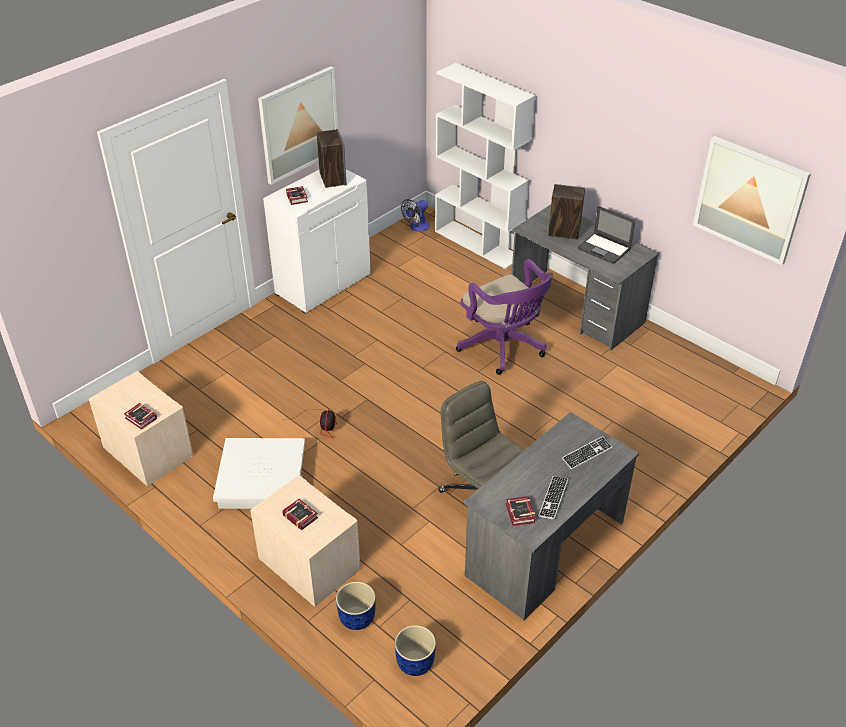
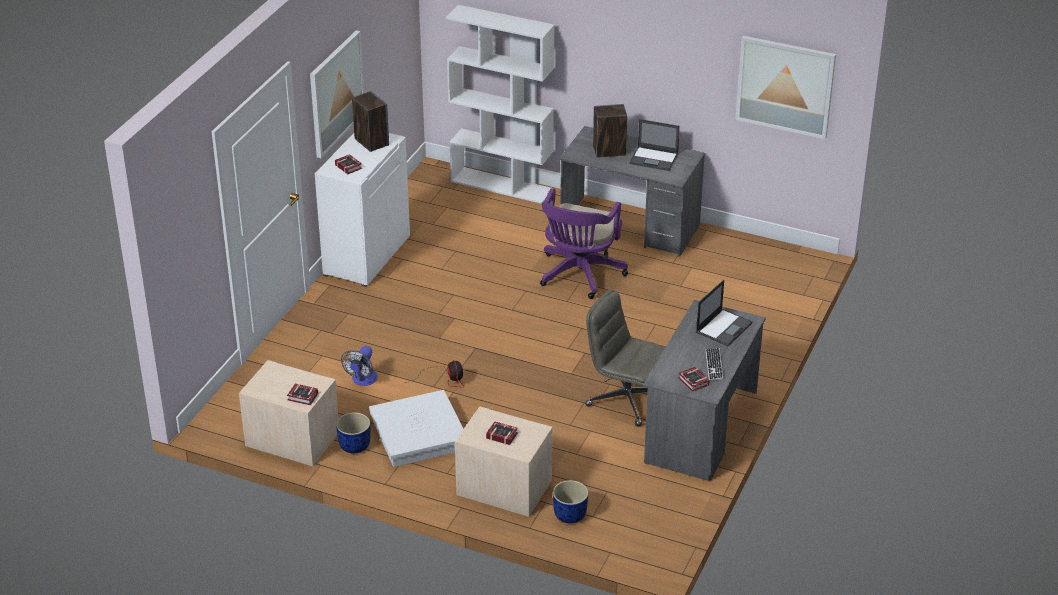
camera: 20 degrees left, 5 degrees down
(414, 662) = (636, 532): blue planter -> blue planter (354, 446)
(417, 227) = (430, 181): fan -> fan (362, 380)
(503, 348) = (579, 275): purple office chair -> purple office chair turned 75 degrees clockwise
(587, 454) = (724, 327): keyboard -> laptop

